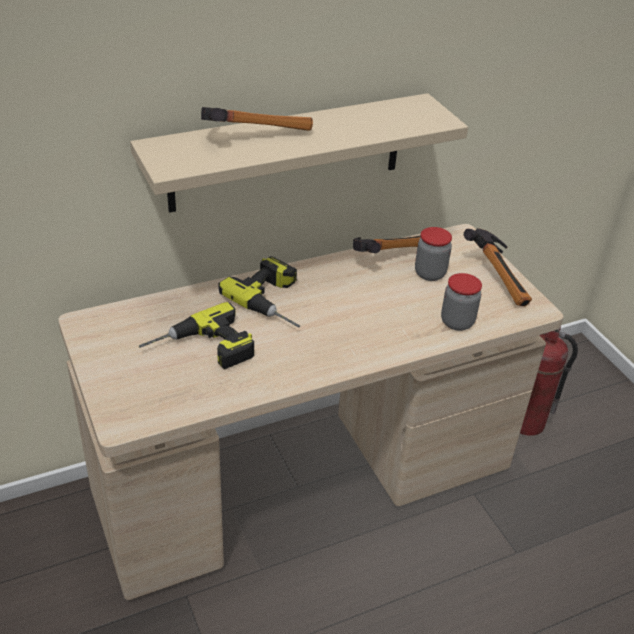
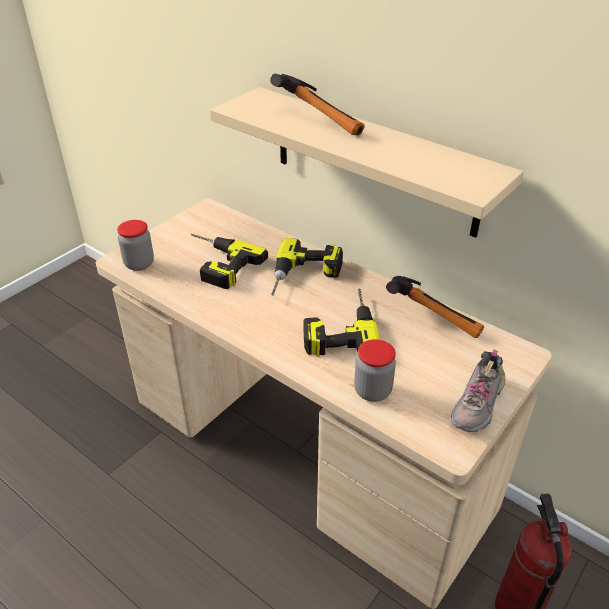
camera: 65 degrees right, 0 degrees up
(367, 309) = (339, 328): none -> power drill
(430, 273) = (431, 350): jar -> jar (139, 264)
(502, 279) = (478, 405): hammer -> shoe

